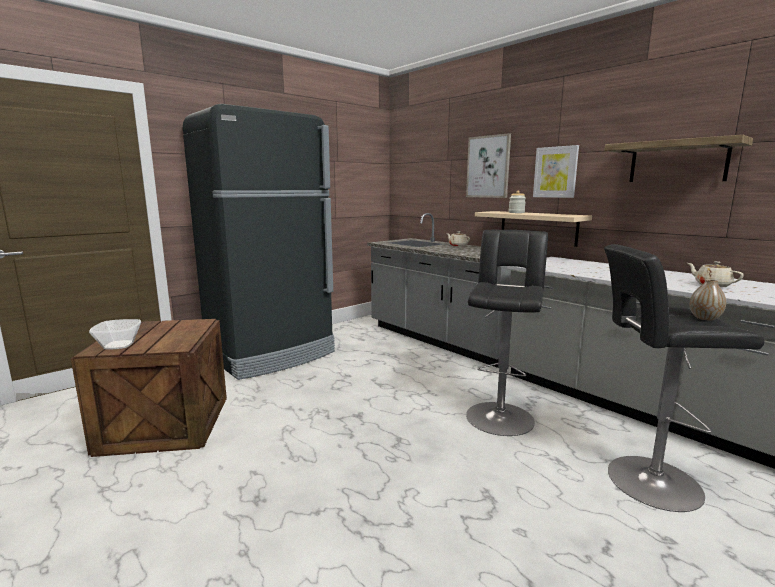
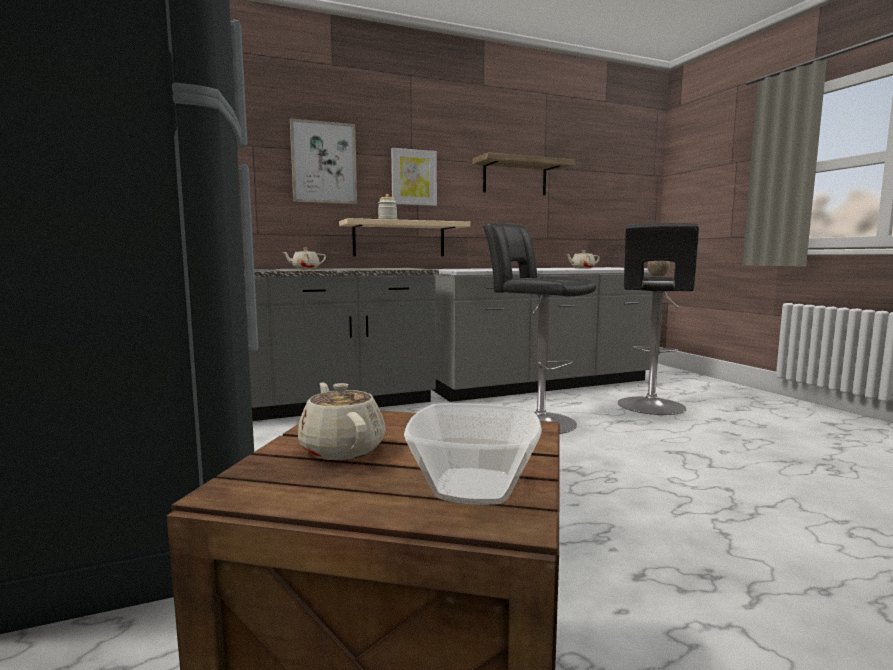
camera: 70 degrees left, 5 degrees down
(161, 328) = (342, 449): none -> beige teapot

